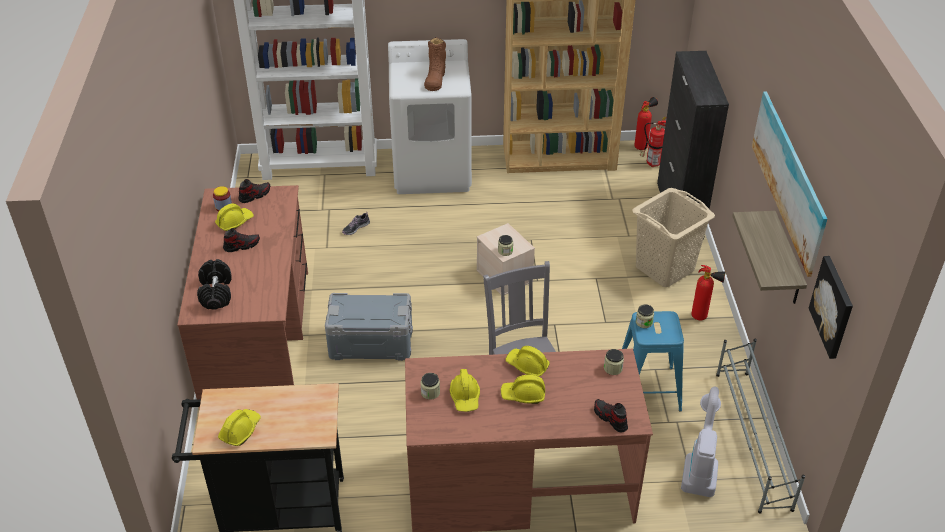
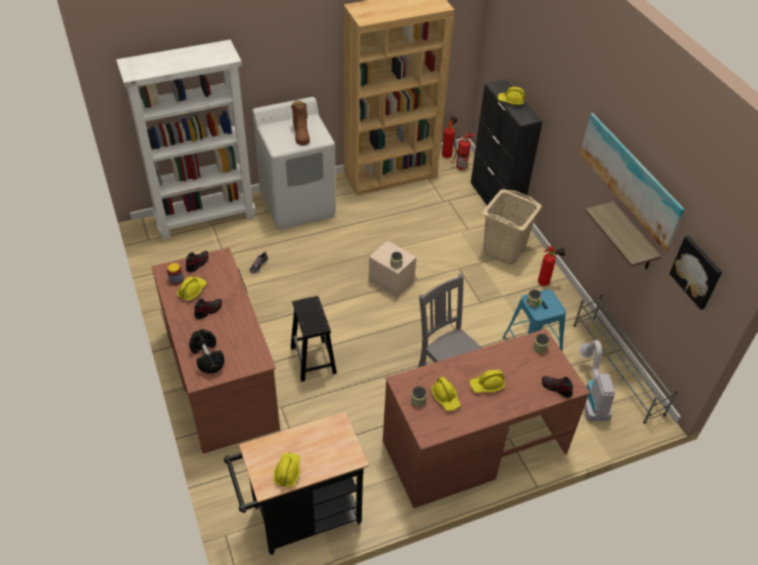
camera: 20 degrees left, 5 degrees up
(371, 343) = (313, 360): grey storage box -> black stool
(527, 365) = (478, 361): yellow hard hat -> yellow hard hat (511, 101)

